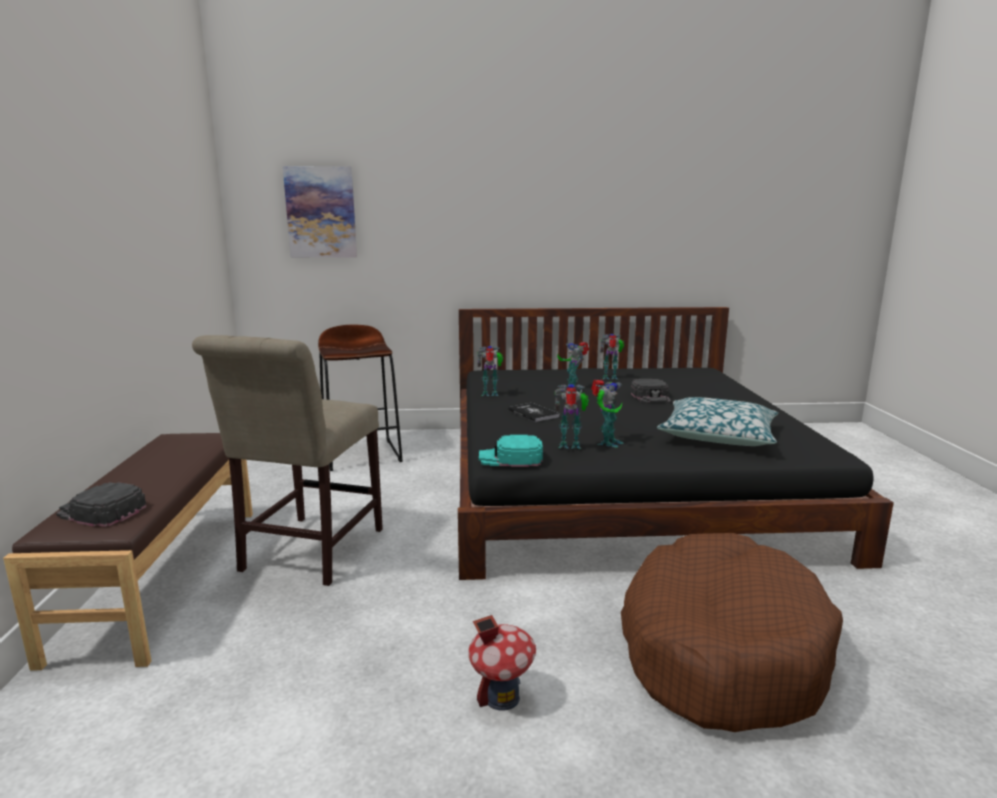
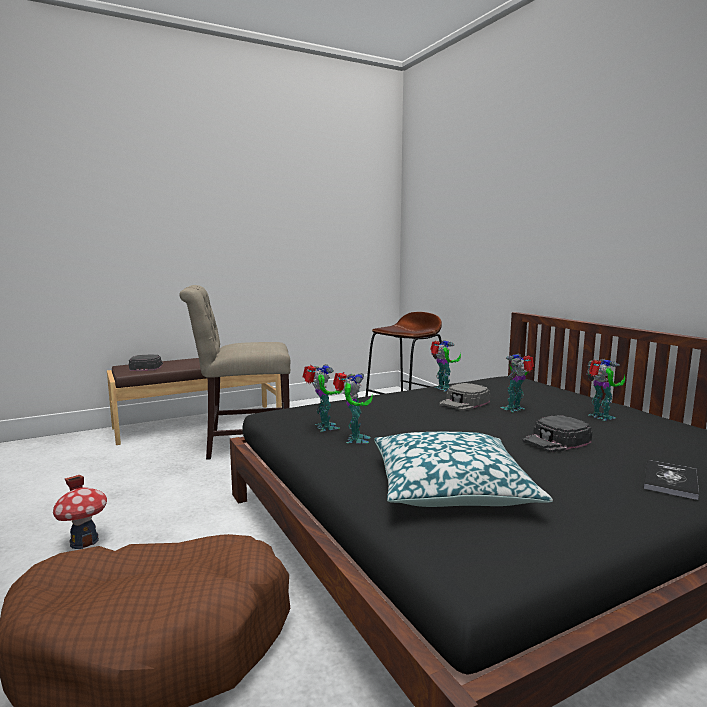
camera: 65 degrees right, 5 degrees down
(321, 212) = (442, 222): picture -> none
(511, 458) = (277, 415): turquoise cap -> none
(533, 413) = (407, 406): book -> book (670, 480)
(542, 397) = (464, 403): none -> grey cap
(607, 442) = (354, 439): toy robot -> toy robot turned 90 degrees counterclockwise

